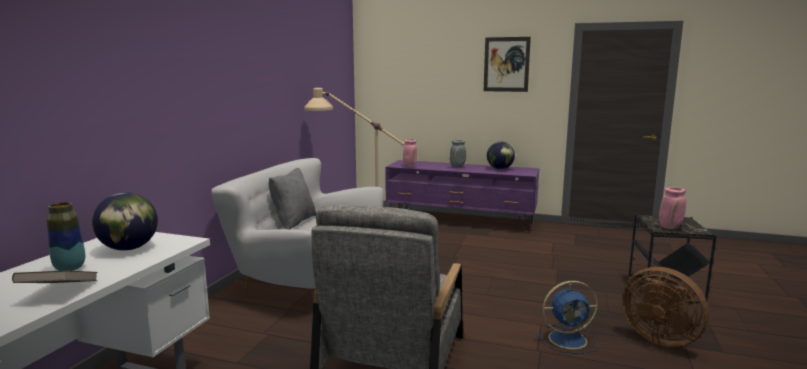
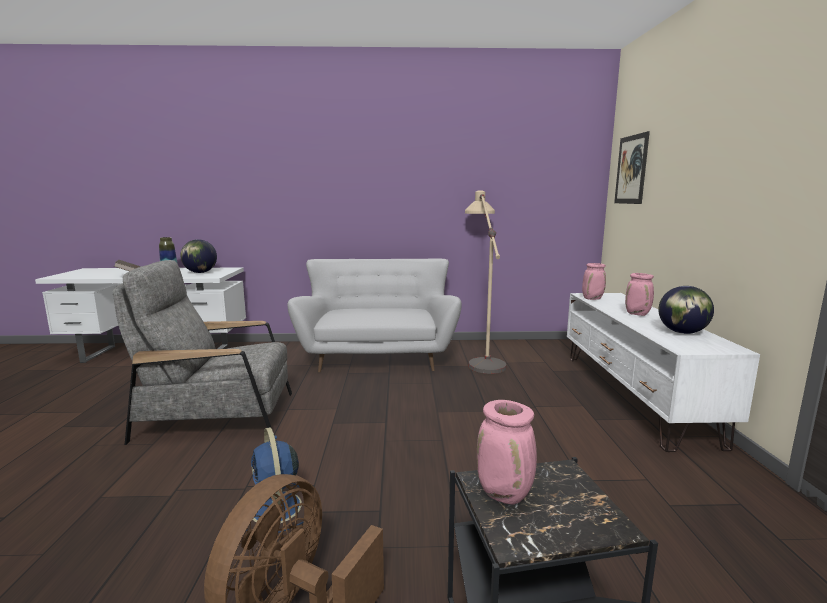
camera: 70 degrees right, 0 degrees up
(293, 222) = (385, 308): grey pillow -> none
(457, 167) = (638, 314): grey vase -> pink vase
(461, 220) = (633, 395): purple tv stand -> white tv stand
(506, 64) = (745, 149): picture -> picture (631, 169)

